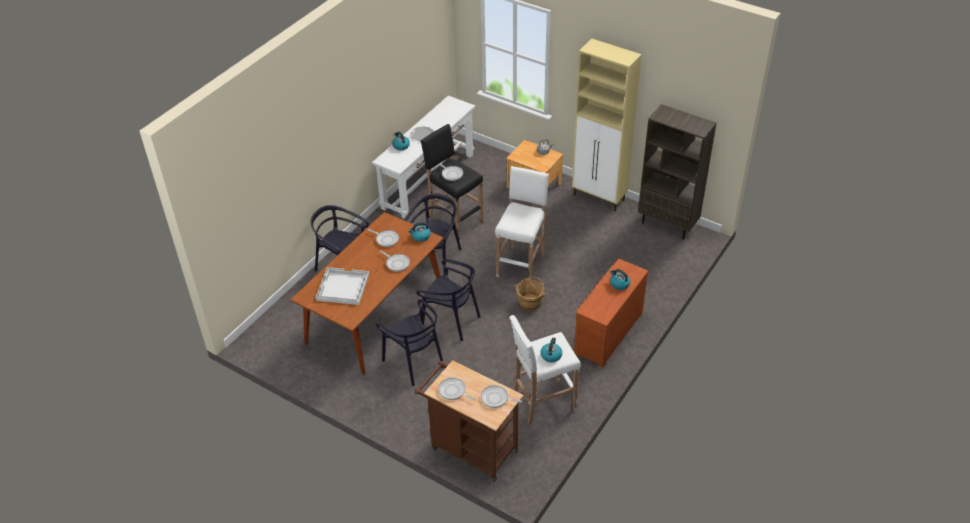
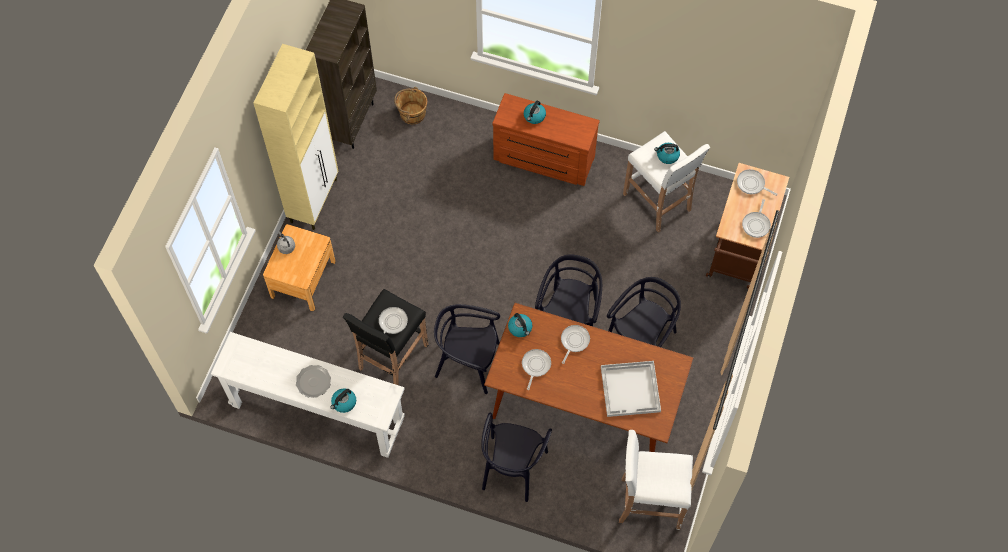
camera: 105 degrees left, 20 degrees up
(496, 398) = (752, 184): frying pan -> frying pan turned 120 degrees clockwise
(521, 264) = (456, 264): white stool -> white stool (648, 502)
(530, 302) = (517, 242): brown bucket -> brown bucket (412, 113)

